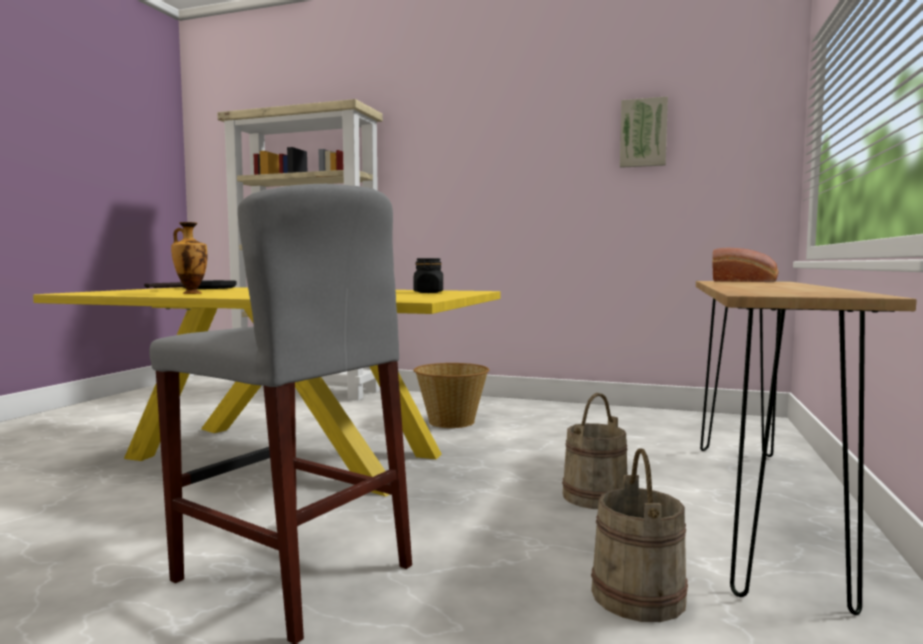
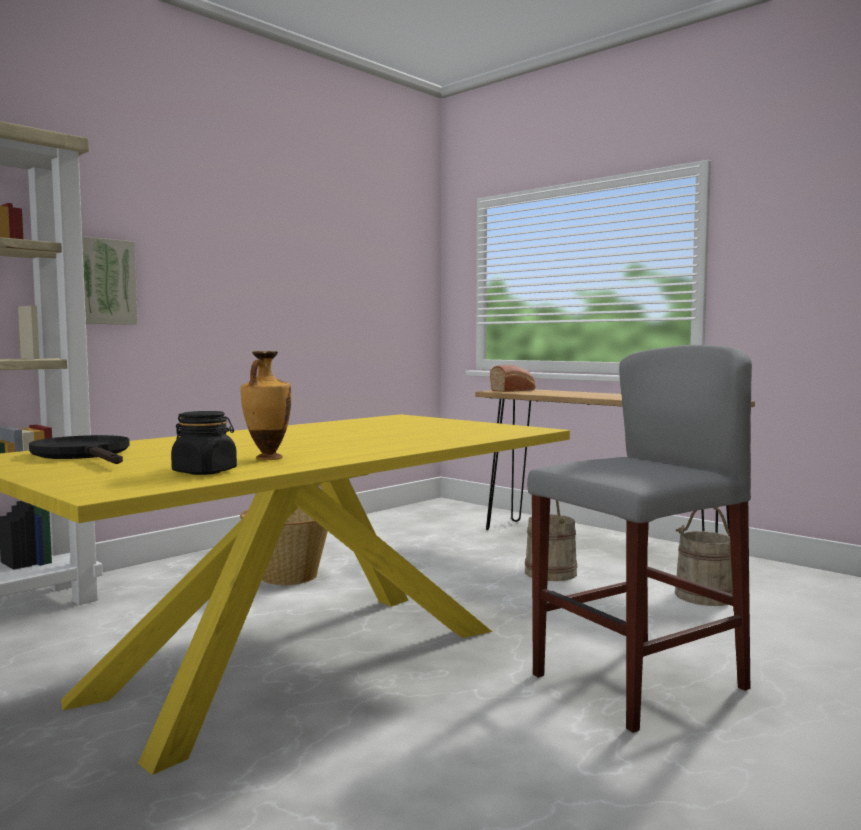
camera: 65 degrees left, 0 degrees up
(428, 292) = (406, 422): black jar -> black jar (205, 472)
(643, 133) = (346, 246): picture -> picture (105, 282)

